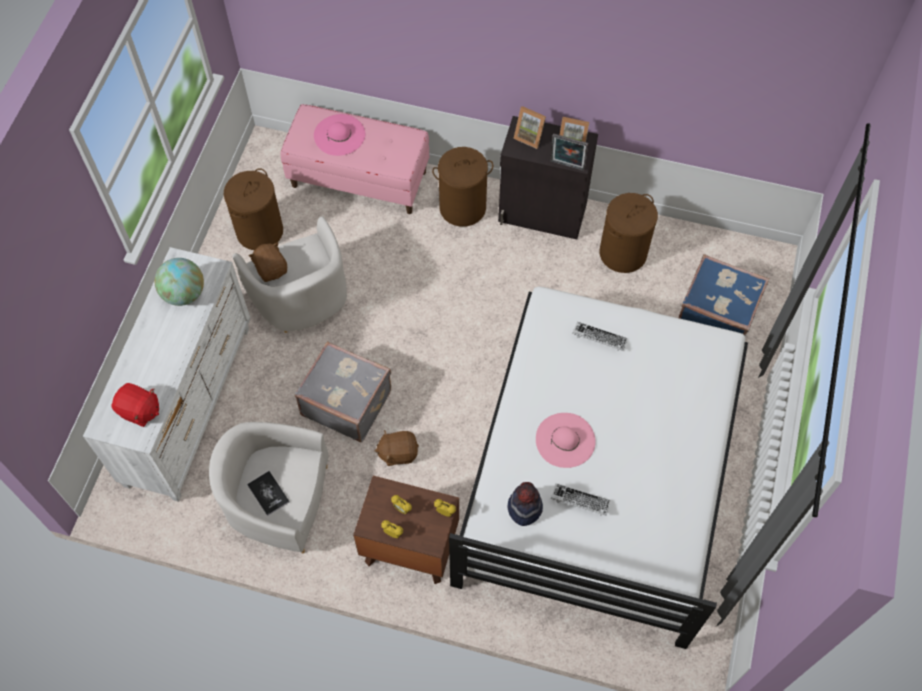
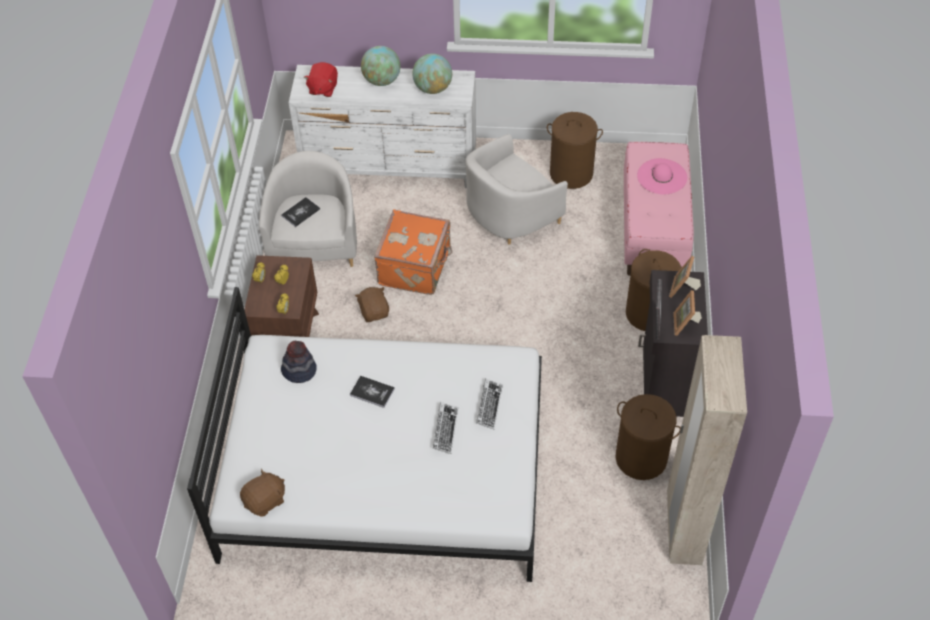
camera: 80 degrees right, 10 degrees down
(150, 344) = (382, 80): none -> globe
(271, 269) = (511, 170): brown plush toy -> brown plush toy (265, 501)
(347, 402) = (416, 267): grey suitcase -> orange suitcase
(565, 440) = (372, 392): pink hat -> book
(580, 501) = (312, 411): keyboard -> keyboard (445, 430)
(699, 239) = (683, 529): none -> beige wardrobe
(716, 314) = (591, 555): blue suitcase -> none

